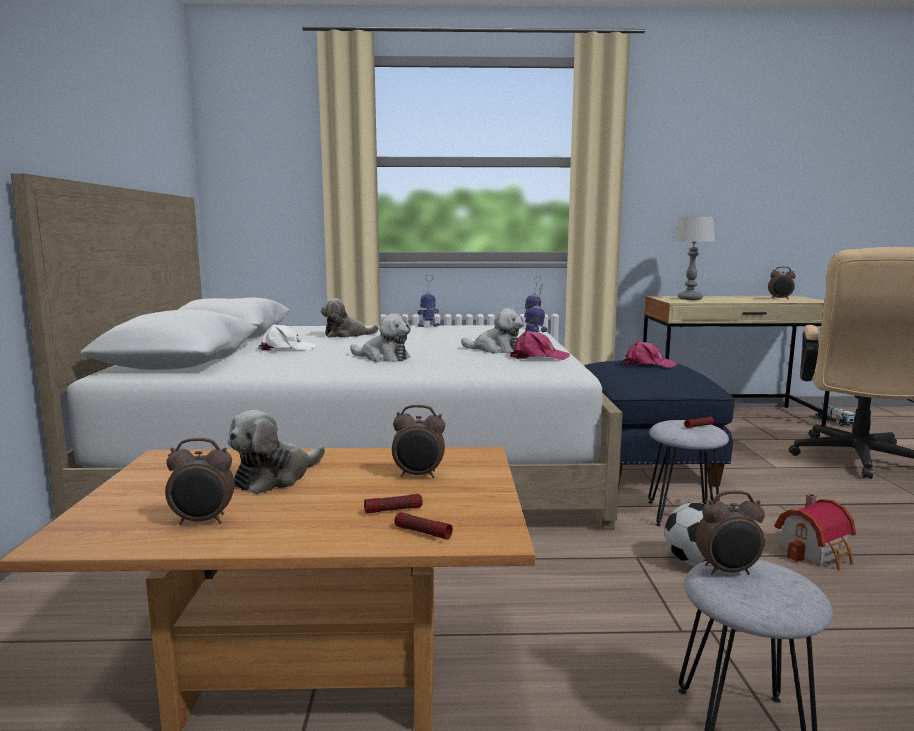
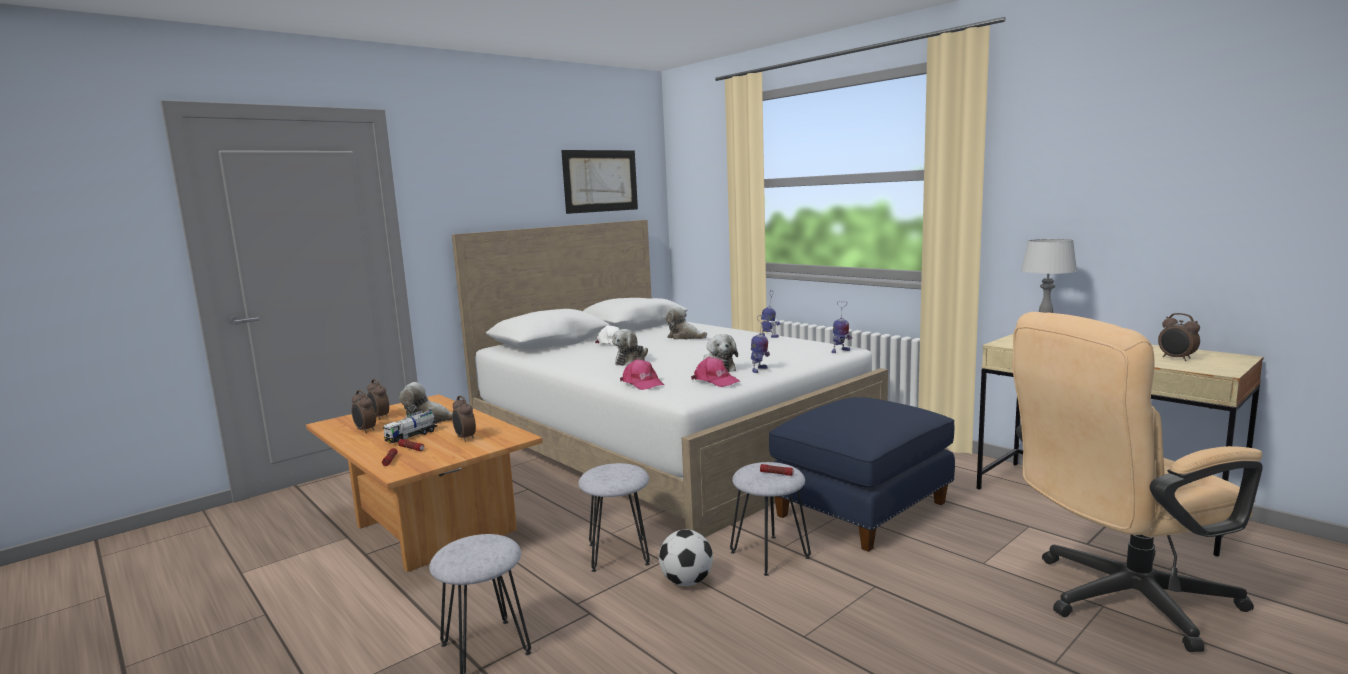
camera: 50 degrees right, 0 degrees up
(151, 133) = (600, 181): none -> picture
(383, 358) = (631, 361): plush toy -> plush toy turned 45 degrees clockwise
(591, 571) = (619, 554): none -> grey stool
(648, 364) = (862, 408): pink cap -> pink cap (642, 383)
(727, 572) = (479, 540): alarm clock -> alarm clock (379, 417)
(816, 553) = (786, 625): toy house -> none
(834, 421) = (1261, 557): toy truck -> toy truck (412, 436)

